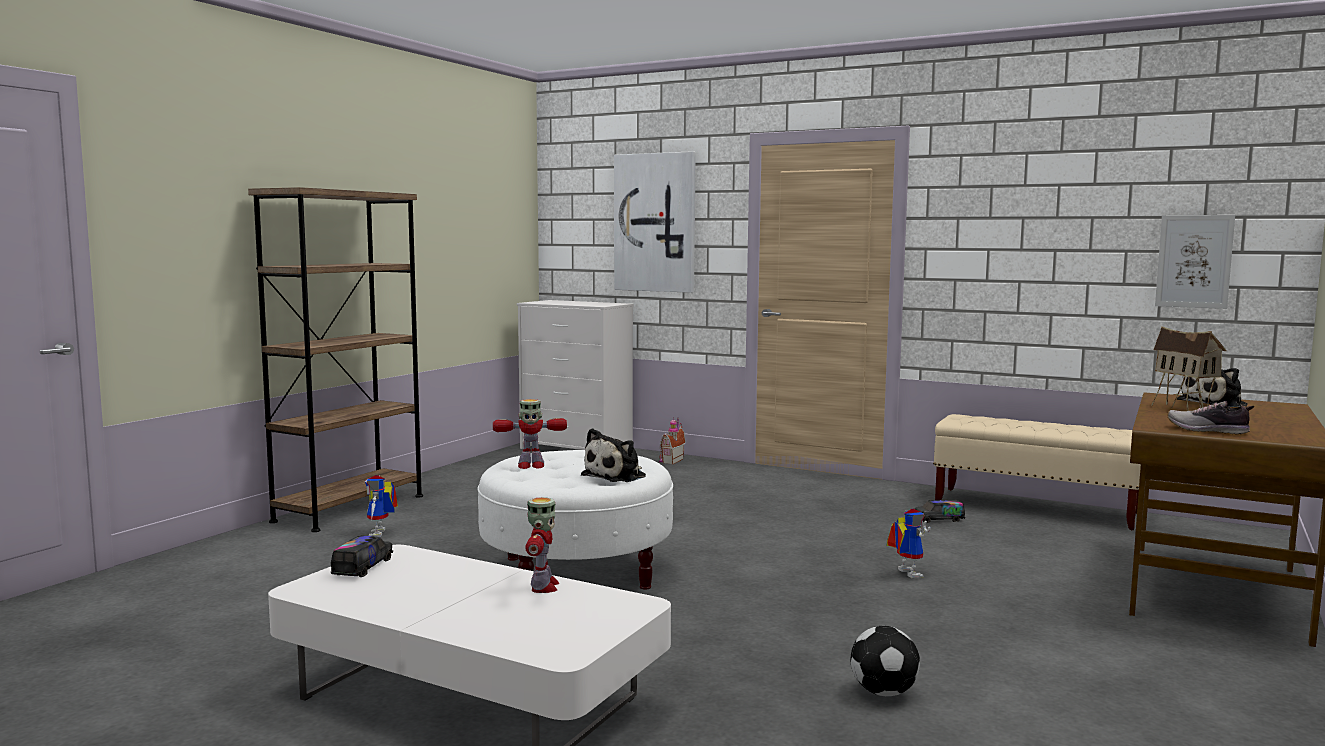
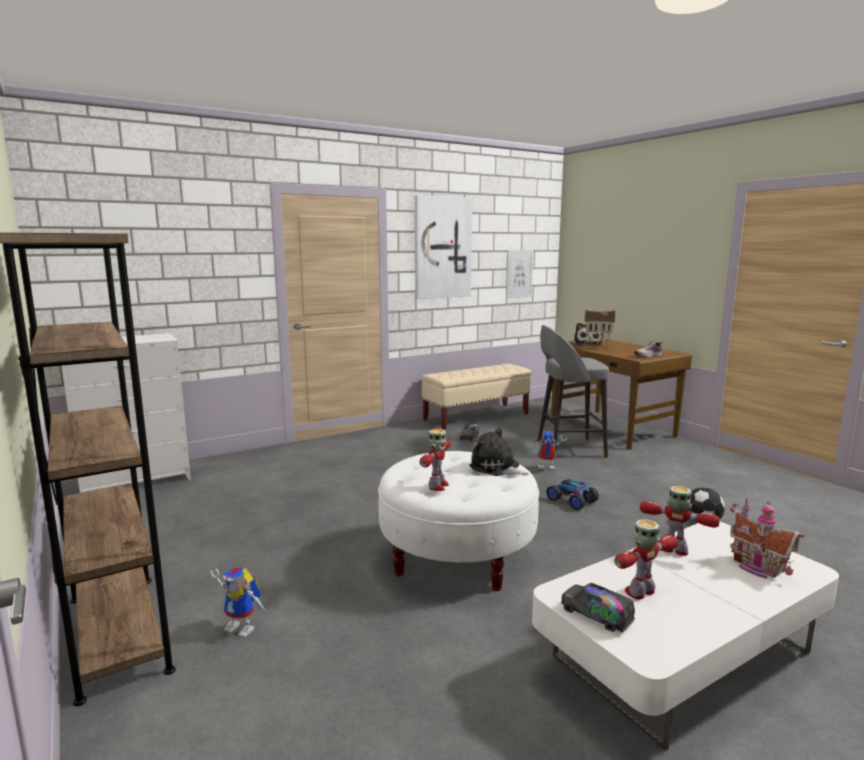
camera: 60 degrees left, 5 degrees up
(423, 579) = (640, 592): none -> toy robot
(617, 476) = (496, 468): plush toy -> plush toy turned 150 degrees clockwise
(655, 222) = (183, 257): picture -> picture (442, 247)
(670, 461) = (240, 460): toy house -> toy house (757, 568)
(817, 602) = (572, 500): none -> toy car
(1025, 575) = (568, 449): none -> grey stool

